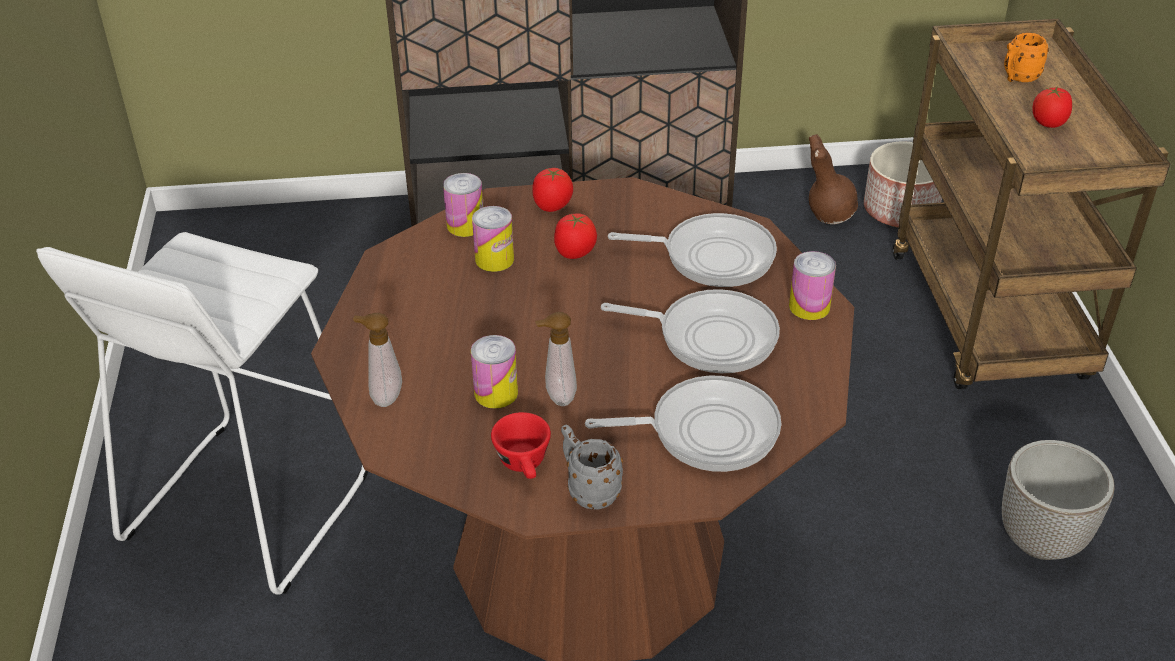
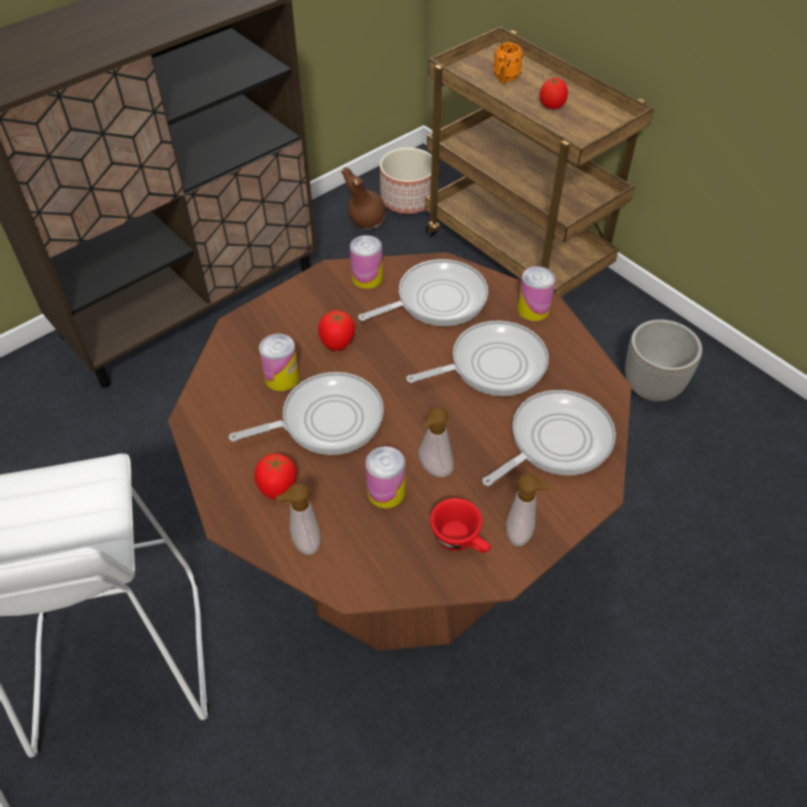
camera: 35 degrees left, 10 degrees up
(465, 225) = (232, 359): can -> can (367, 278)
(500, 311) = (326, 420): none -> frying pan
(552, 206) = (285, 311): tomato -> tomato (278, 488)
(588, 490) = (522, 534): grey mug -> soap dispenser

